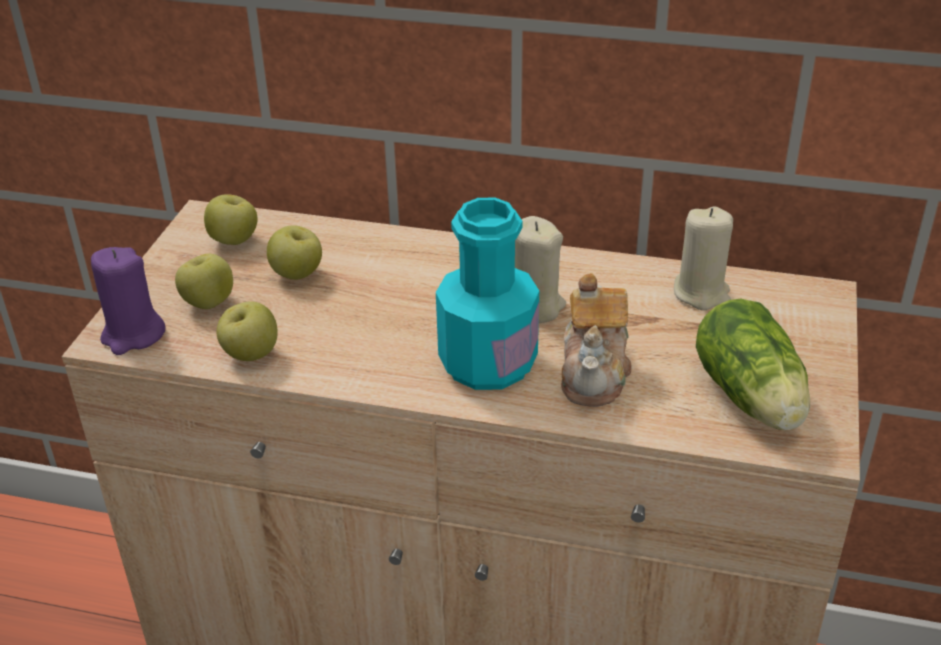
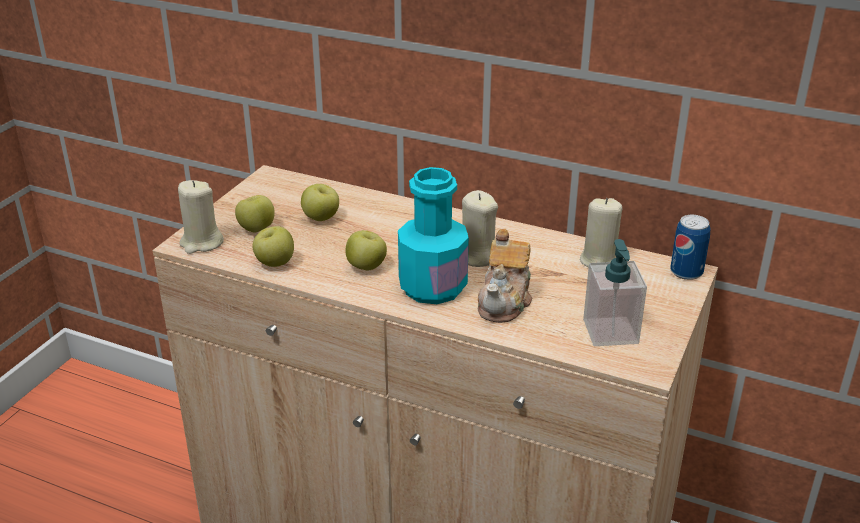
camera: 10 degrees right, 5 degrees down
(133, 335) = (201, 243): purple candle -> beige candle
(234, 241) = (285, 193): apple -> apple (366, 267)
(752, 399) = (610, 331): lettuce -> soap dispenser
(819, 295) = (686, 272): none -> can

